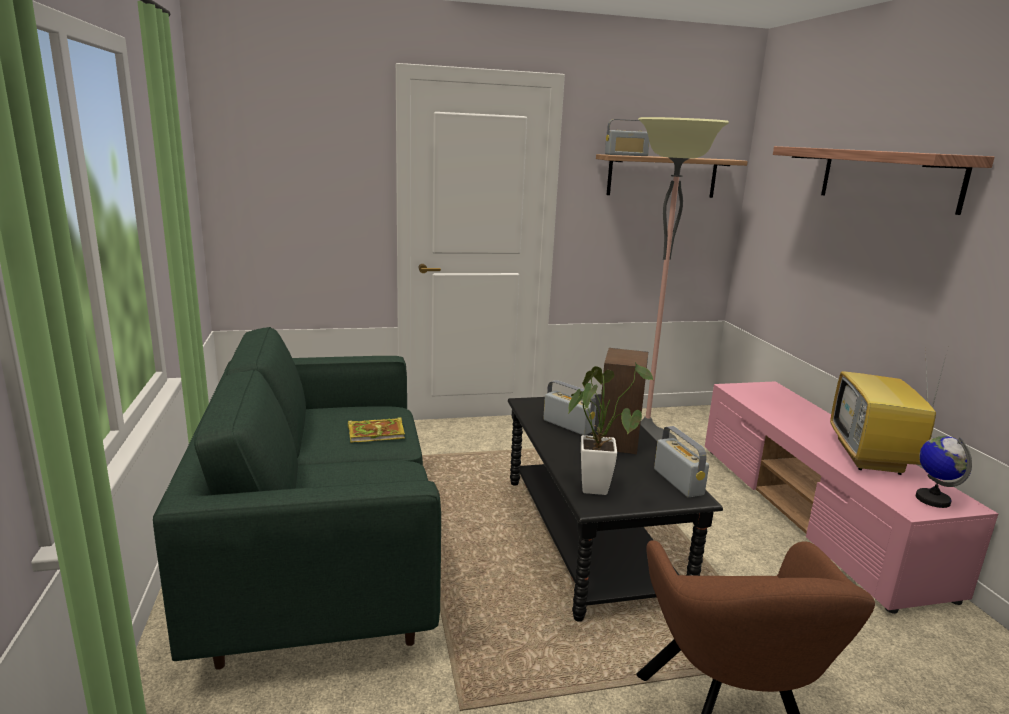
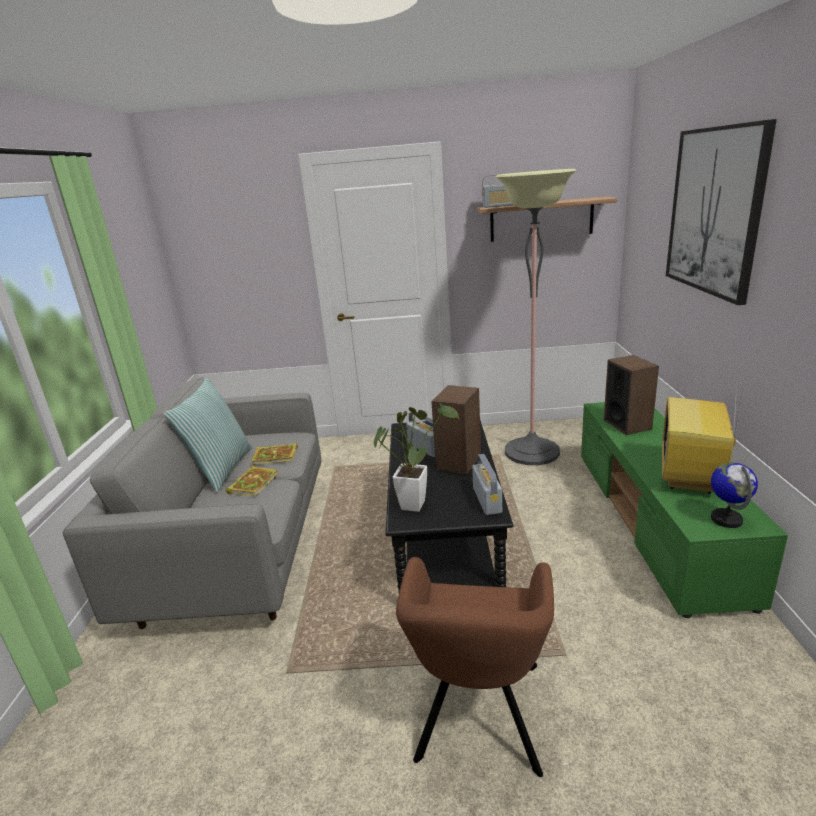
camera: 15 degrees right, 5 degrees up
(307, 448) = (221, 469): none -> pillow
(322, 557) = (240, 548): green sofa -> grey sofa
(365, 464) = (253, 483): none -> book
(774, 406) = (627, 424): none -> speaker
(814, 515) = (656, 522): pink tv stand -> green tv stand
(888, 178) = (714, 211): shelf -> picture

